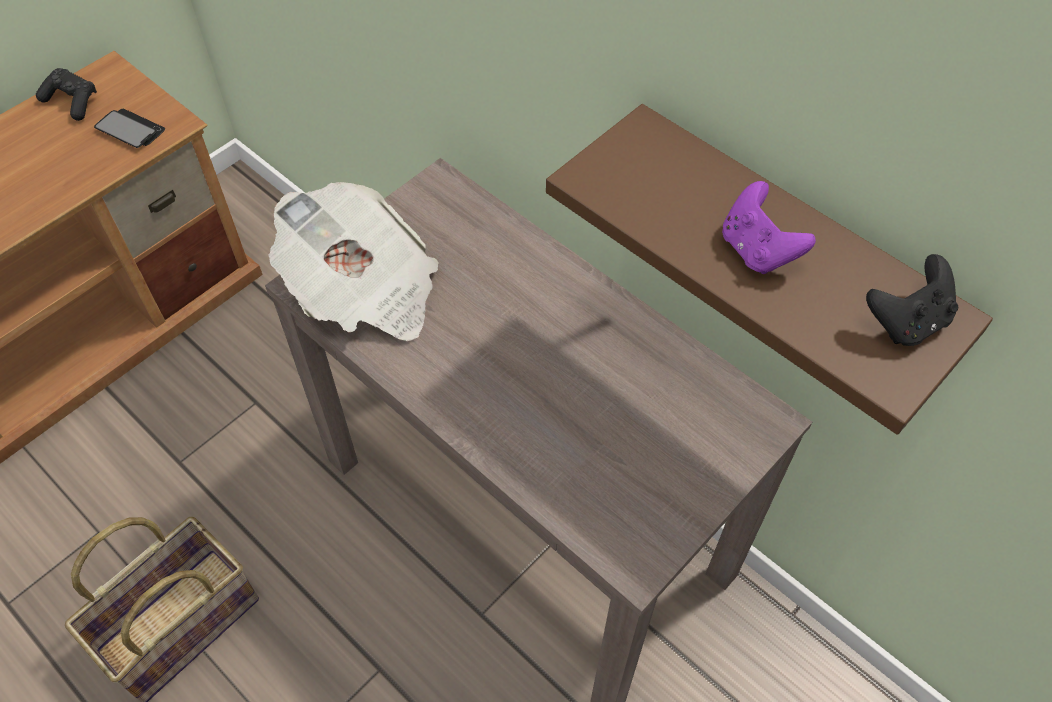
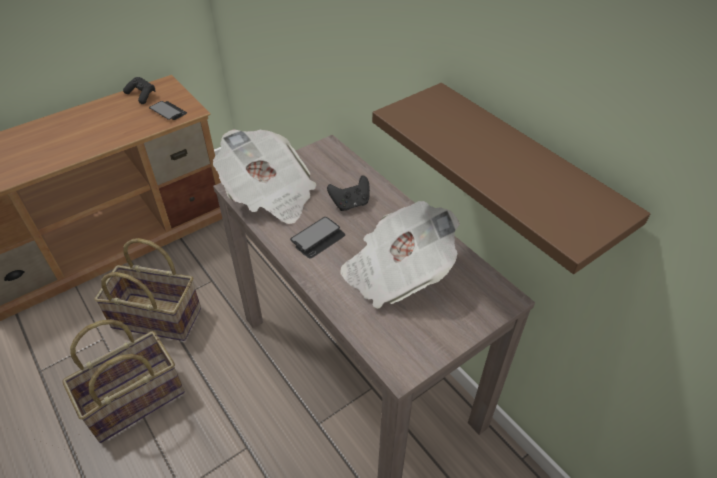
camera: 10 degrees right, 10 degrees down
(181, 479) = (158, 316): none -> basket
(462, 360) = (318, 238): none -> phone
(597, 403) = (396, 273): none -> newspaper
(757, 250) = (496, 159): purple game controller -> none
(906, 321) = (589, 208): black game controller -> black game controller (350, 203)

